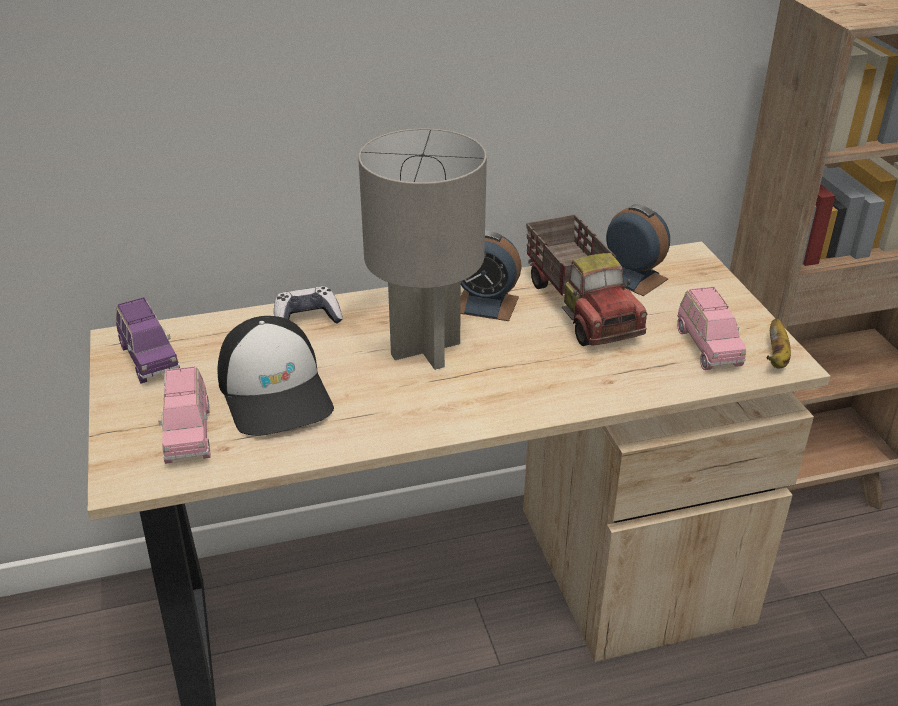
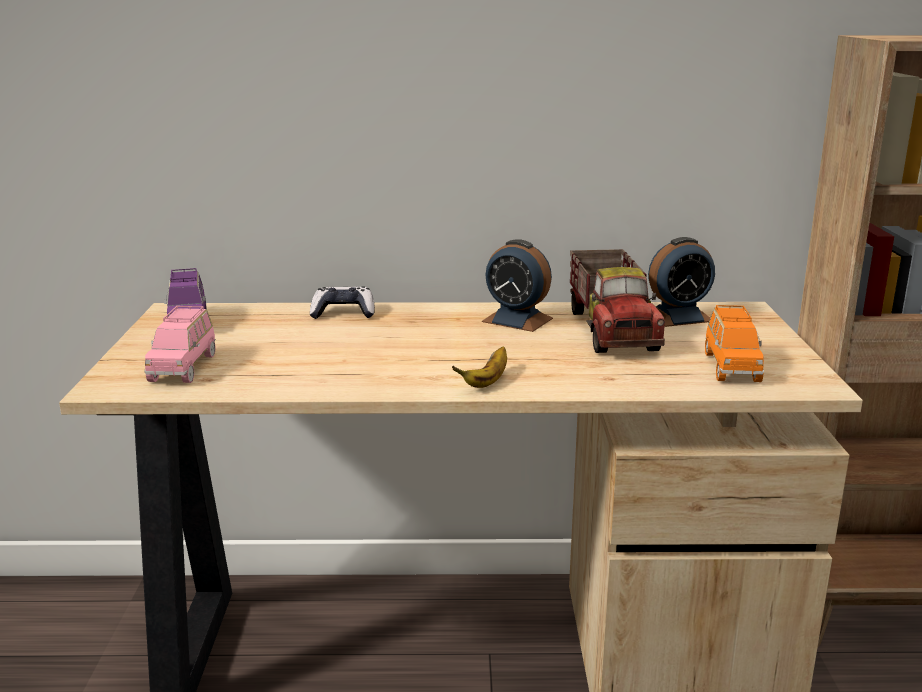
camera: 15 degrees right, 15 degrees down
(276, 392) = (281, 351): cap -> none
(426, 348) = (440, 340): grey table lamp -> none
(633, 277) = (677, 317): alarm clock -> alarm clock turned 105 degrees clockwise
(707, 347) = (731, 366): pink toy car -> orange toy car
(776, 357) = (805, 381): banana -> banana (487, 382)

